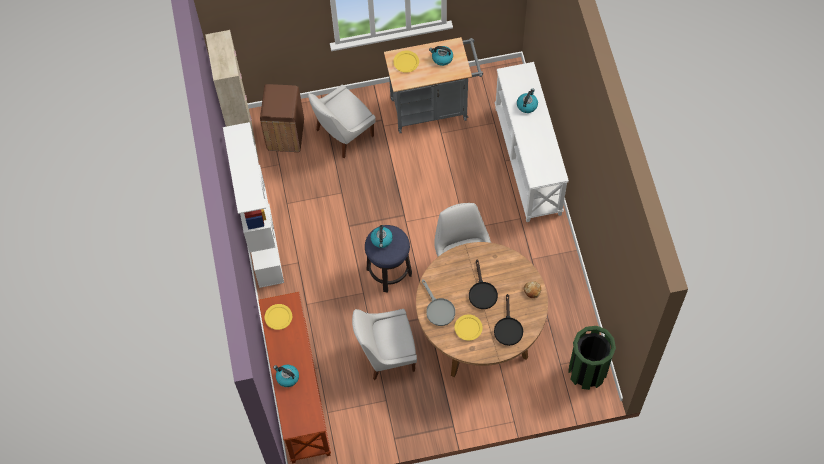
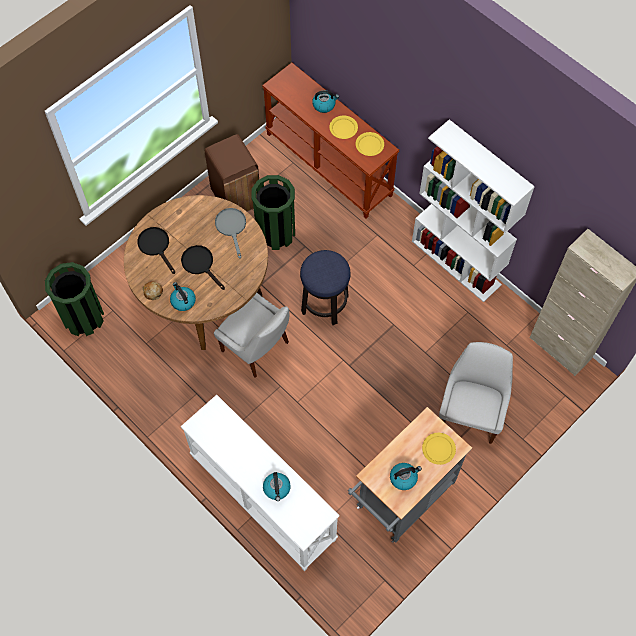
camera: 145 degrees right, 0 degrees up
(286, 135) = (524, 378): brown trash can -> brown trash can (235, 198)
(382, 240) = (332, 270): kettle -> kettle (183, 301)
(386, 354) = (276, 233): white chair -> green trash can
(438, 309) = (232, 227): grey frying pan -> grey frying pan turned 45 degrees clockwise
(468, 328) = (193, 226): yellow plate -> yellow plate (343, 128)

